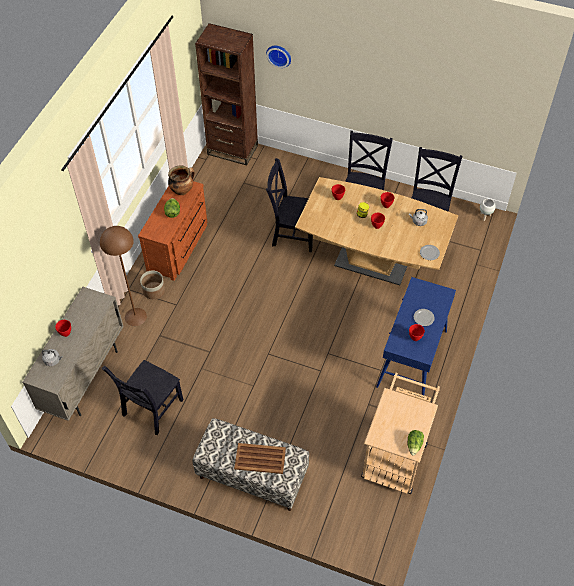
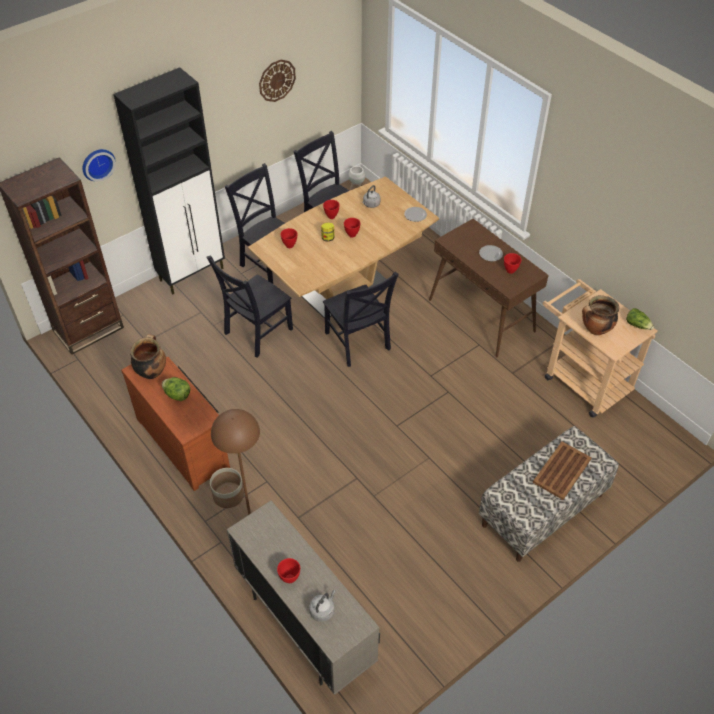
camera: 60 degrees left, 5 degrees down
(151, 409) = (397, 572): black chair -> black chair (358, 343)
(319, 172) = (192, 274): none -> black cabinet
(387, 417) = (595, 330): none -> cooking pot
(412, 359) = (482, 316): blue console table -> brown console table
(440, 90) = (277, 80): none -> wall clock

